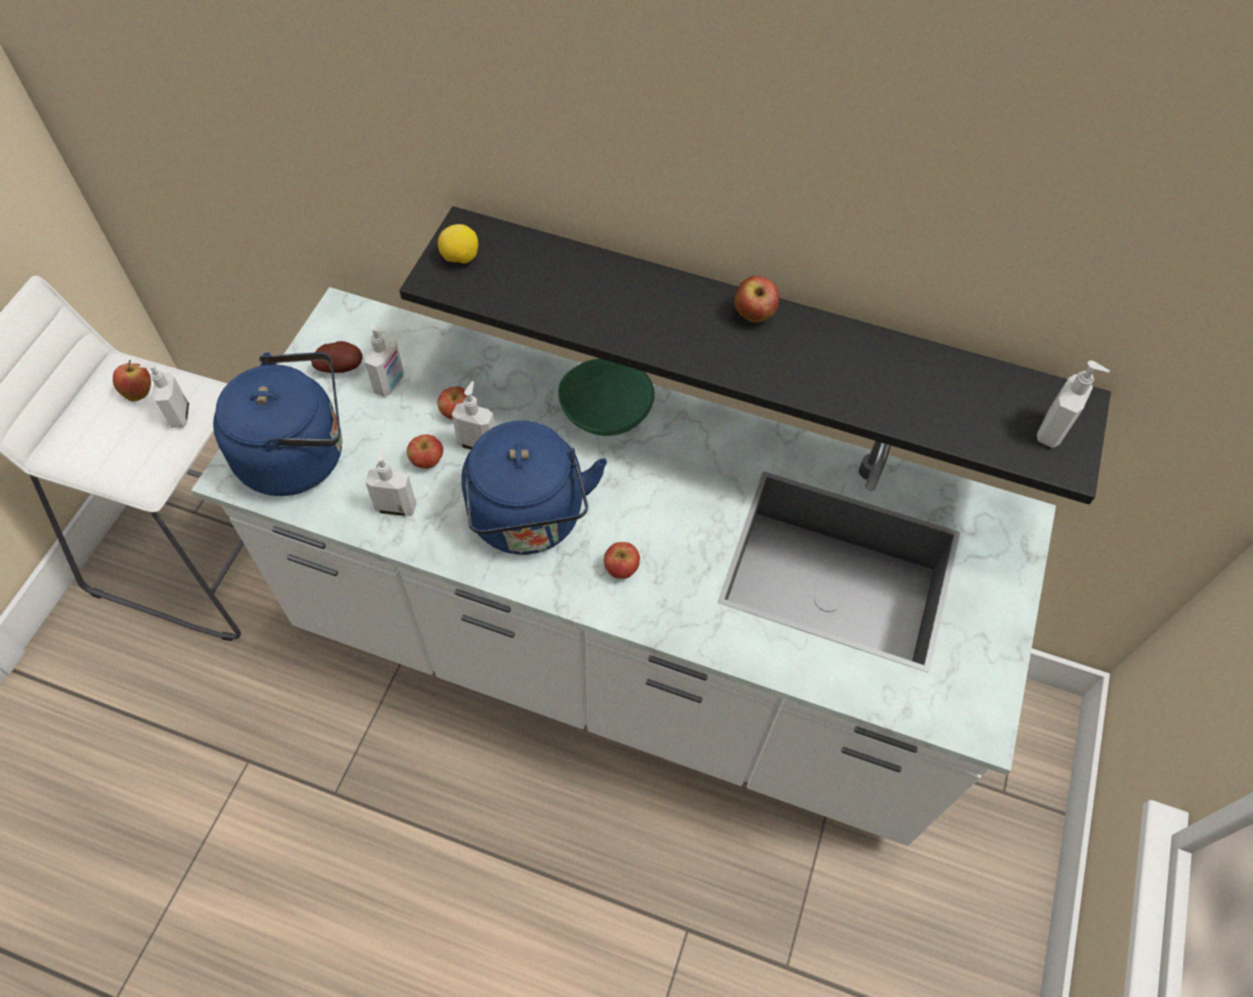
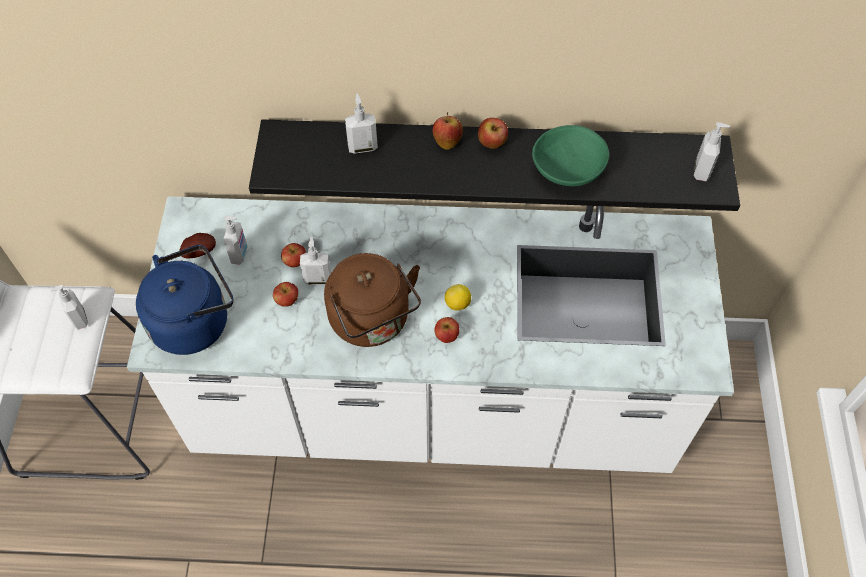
camera: 15 degrees left, 0 degrees up
(139, 392) = (41, 310): apple -> apple (447, 141)
(396, 506) = (278, 338): soap dispenser -> soap dispenser (362, 147)
(460, 258) = (282, 155): lemon -> lemon (457, 304)
(529, 521) = (373, 321): blue kettle -> brown kettle
(606, 414) = (398, 235): green bowl -> green bowl (568, 170)

